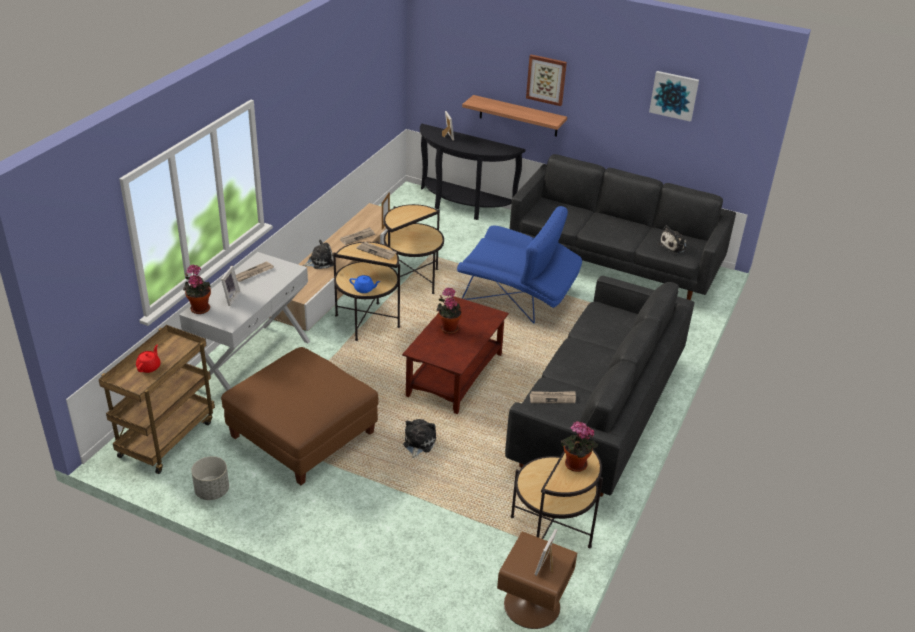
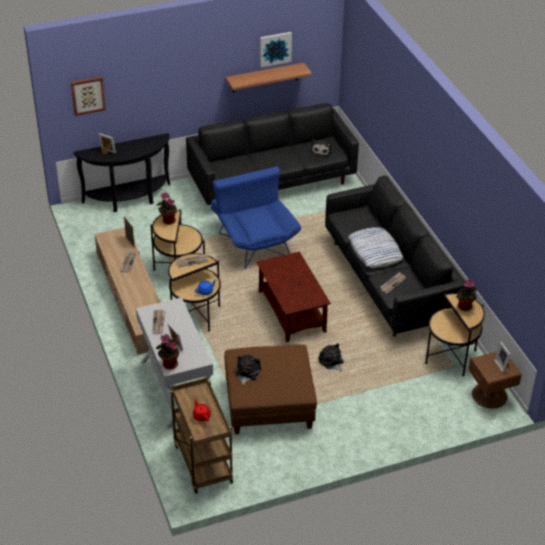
camera: 45 degrees left, 5 degrees up
(212, 491) = (274, 467): grey planter -> none
(320, 262) = (134, 294): plush toy -> plush toy (247, 373)
(448, 328) = (284, 282): potted plant -> potted plant (167, 221)
(518, 116) = (157, 111): shelf -> shelf (265, 77)
(518, 297) = (253, 241): blue armchair -> blue armchair turned 90 degrees counterclockwise
(546, 79) = (176, 75): picture -> picture (88, 95)
(583, 359) = (375, 251): none -> pillow

